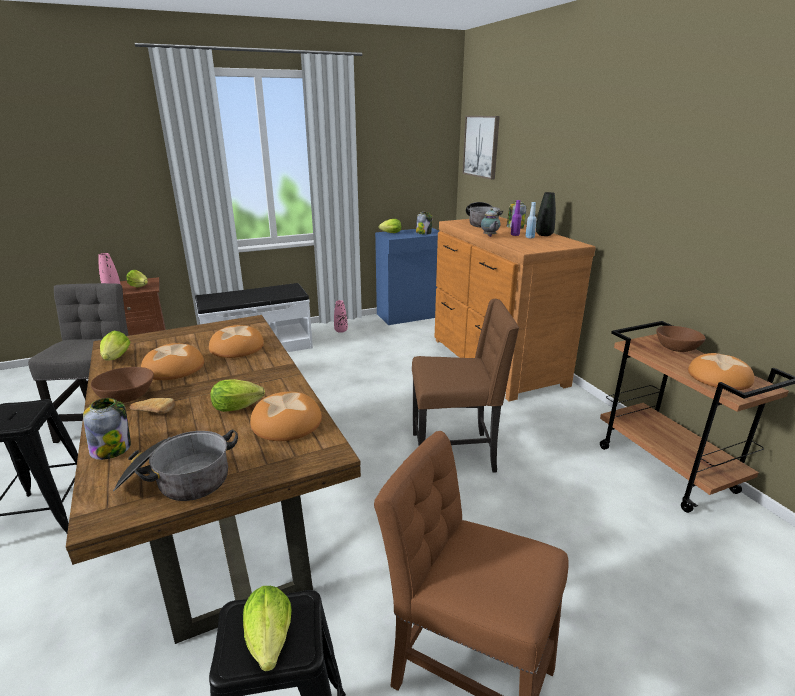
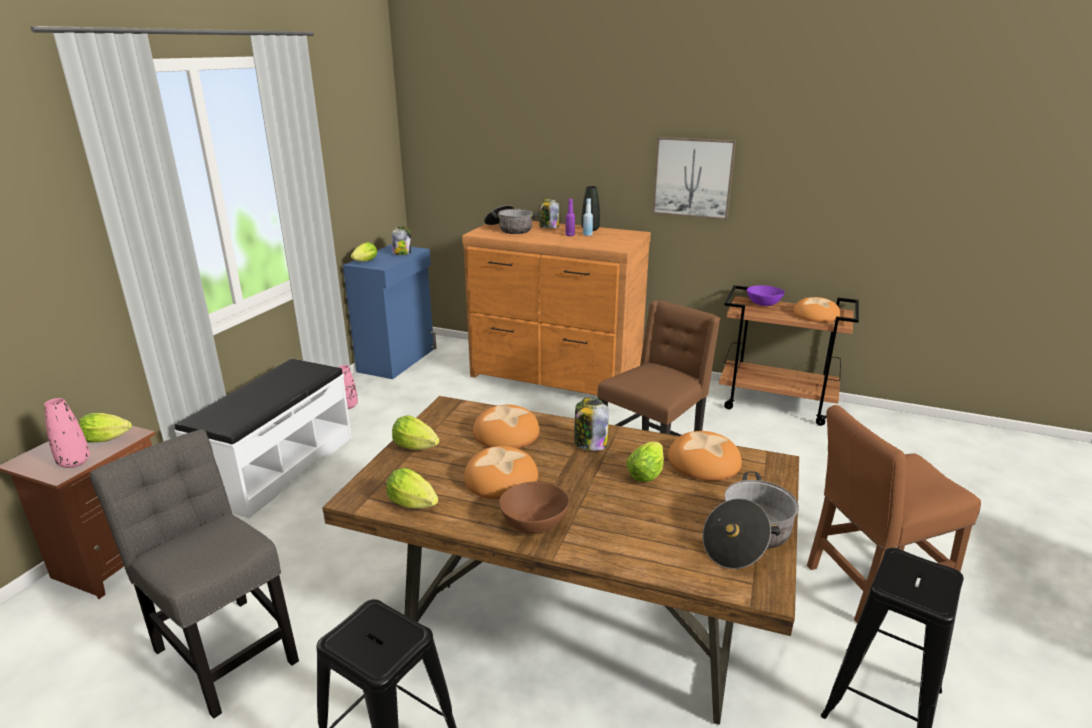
camera: 45 degrees left, 0 degrees up
(112, 449) = (644, 557): jar -> jar (590, 444)
(153, 412) = (595, 517): bread -> none
(270, 645) = (930, 583): lettuce -> lettuce (418, 448)
(481, 146) = (447, 139): picture -> picture (693, 178)
(489, 236) = (554, 241): teapot -> none
(676, 348) = (763, 303): brown bowl -> purple bowl

